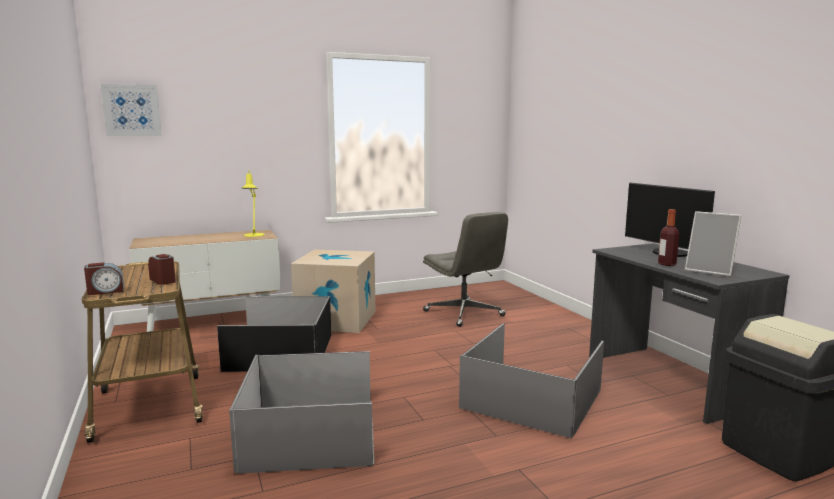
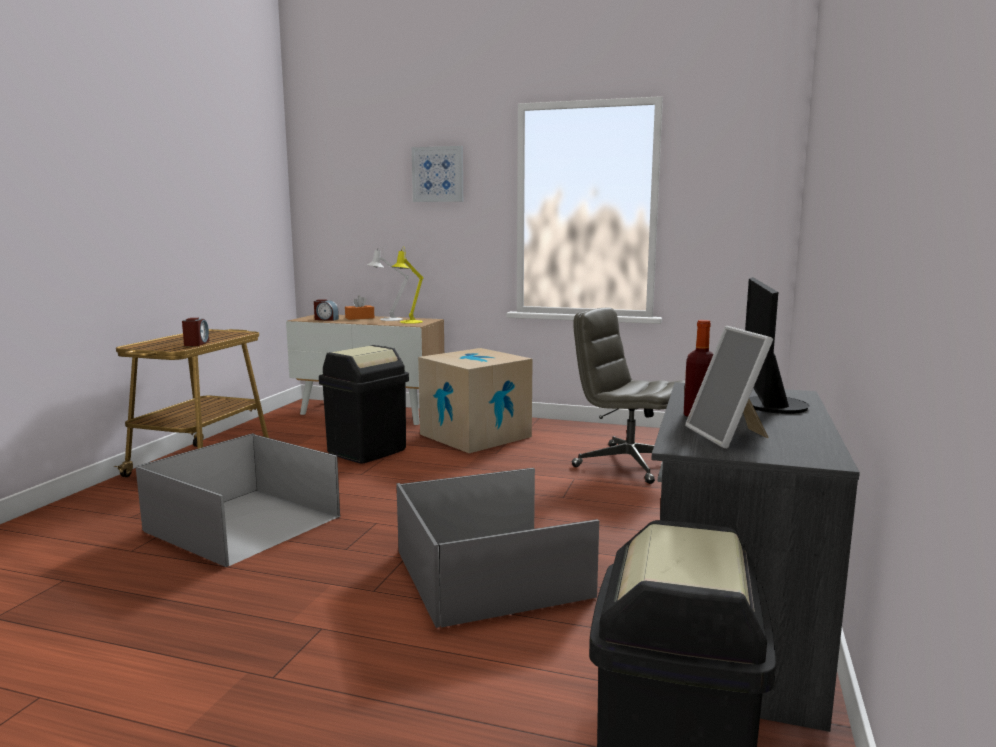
camera: 40 degrees right, 0 degrees up
(106, 291) = (143, 344): alarm clock -> alarm clock (326, 319)
(132, 110) = (322, 183): picture -> picture (438, 174)
(194, 237) = (359, 318): none -> orange tissue box
(226, 235) = (388, 319): none -> white table lamp
(280, 351) = (366, 451): black storage box -> black trash can
(464, 314) = (627, 463): grey office chair -> grey office chair turned 120 degrees clockwise

